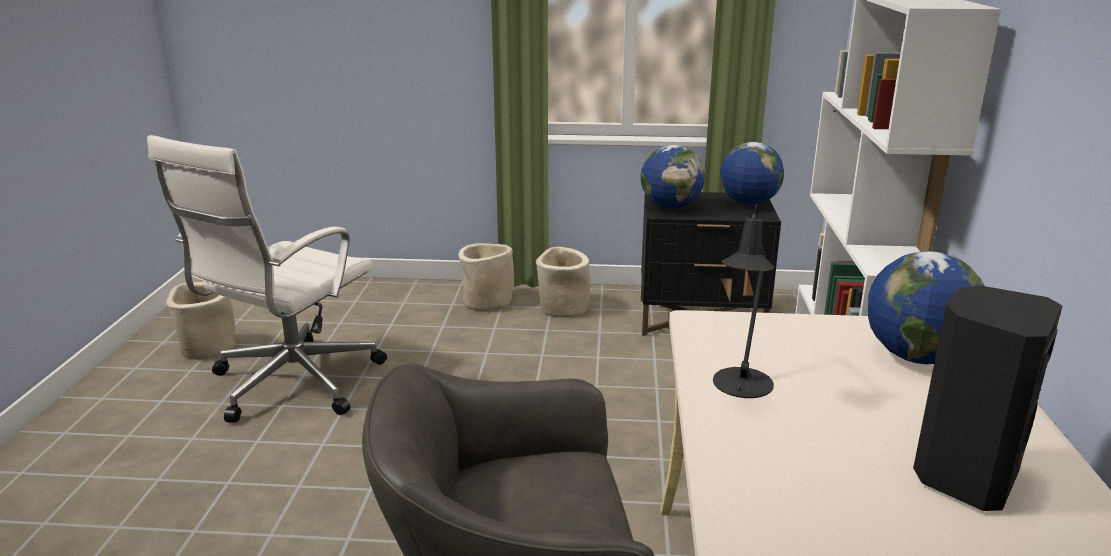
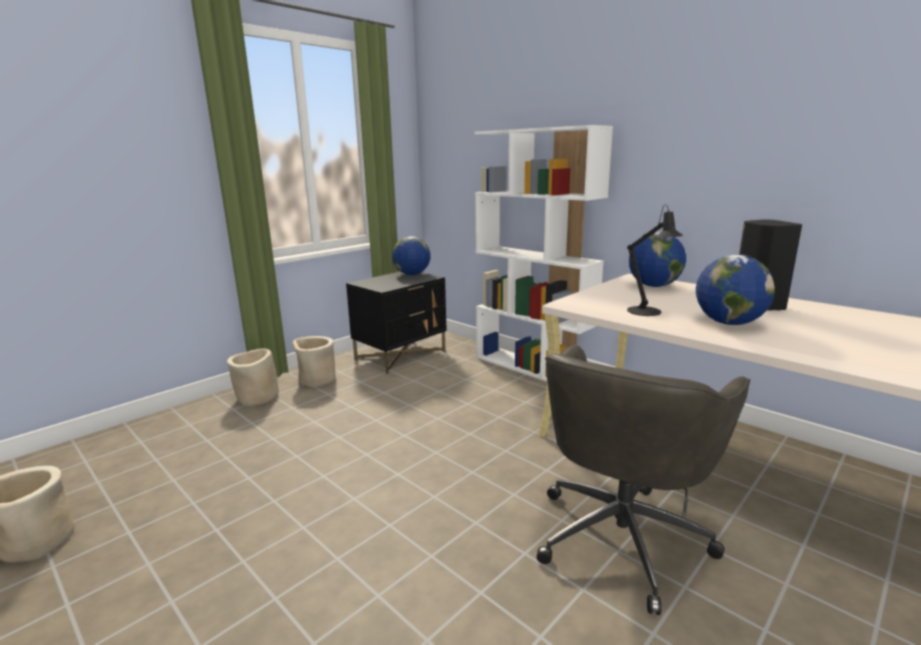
camera: 50 degrees left, 5 degrees down
(291, 383) = (194, 513): white office chair -> none
(670, 207) = (380, 285): globe -> globe (728, 323)

